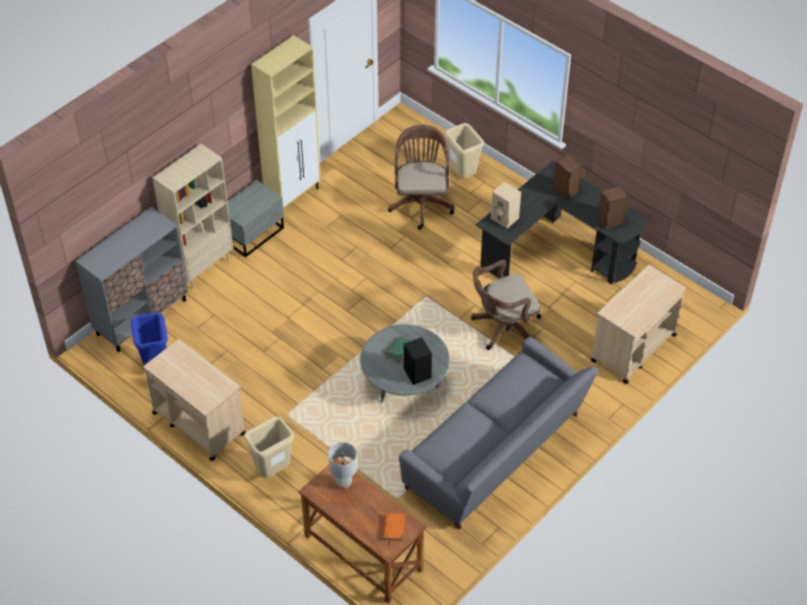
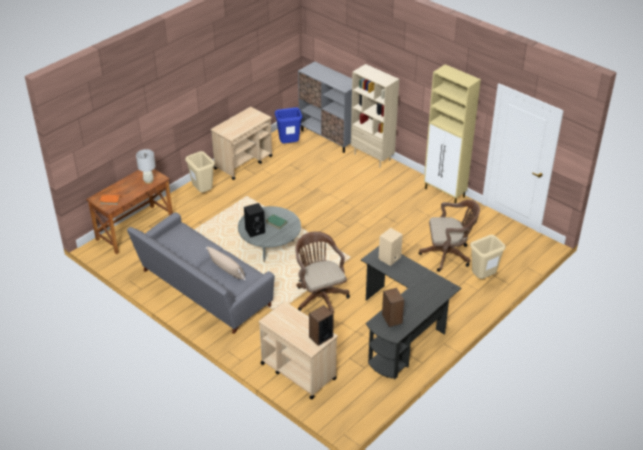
camera: 90 degrees right, 10 degrees down
(254, 234) = (405, 177): grey nightstand -> none
(519, 389) = (227, 270): none -> beige pillow
(565, 190) = (425, 293): speaker -> speaker (321, 337)

